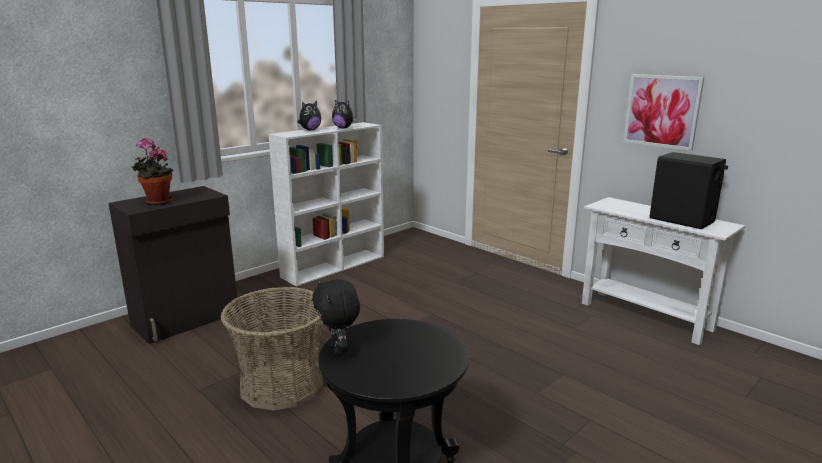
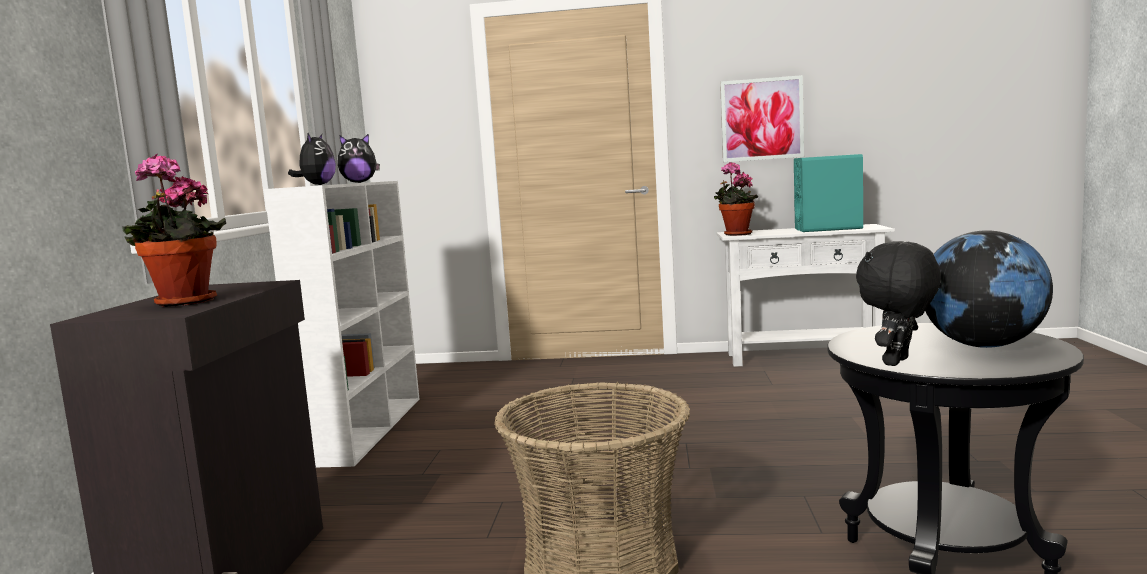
camera: 40 degrees left, 10 degrees down
(338, 350) = (898, 362): black plush toy -> black plush toy turned 105 degrees clockwise
(405, 362) = (983, 345): none -> globe
(602, 205) = (735, 234): none -> potted plant
(682, 220) = (828, 229): black speaker -> turquoise speaker

